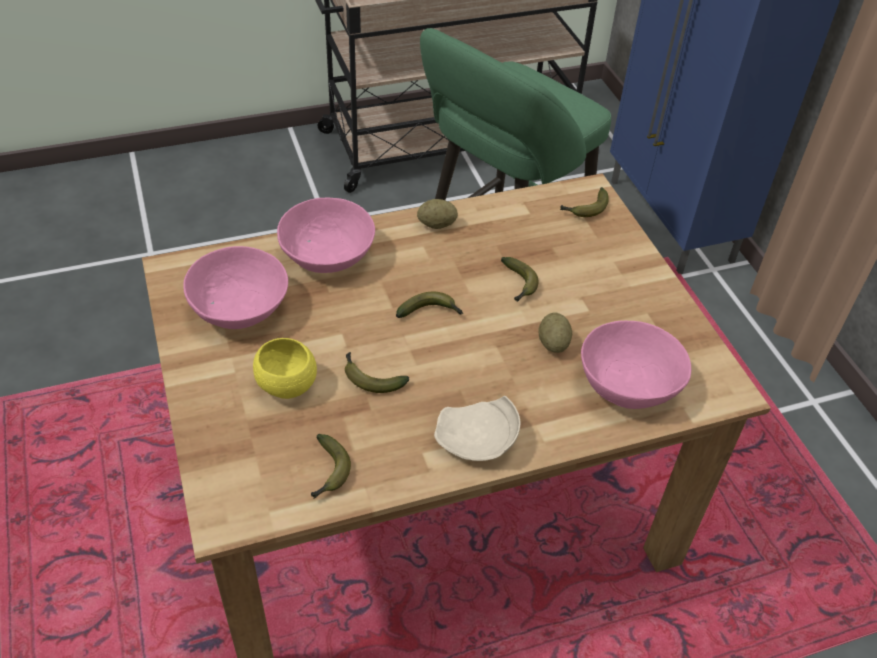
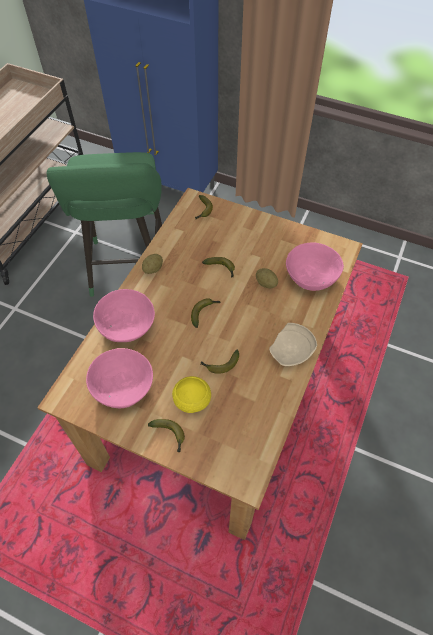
camera: 45 degrees left, 10 degrees up
(328, 472) = (258, 420): banana -> banana (169, 435)

